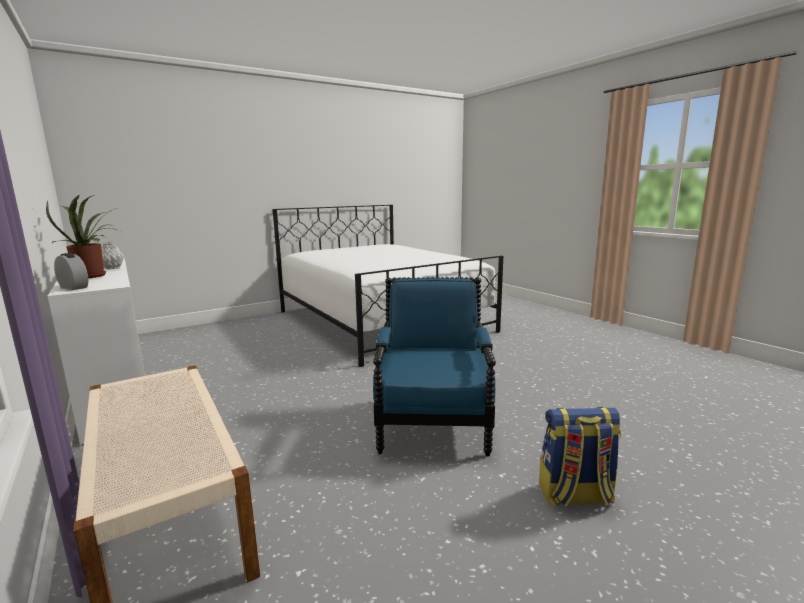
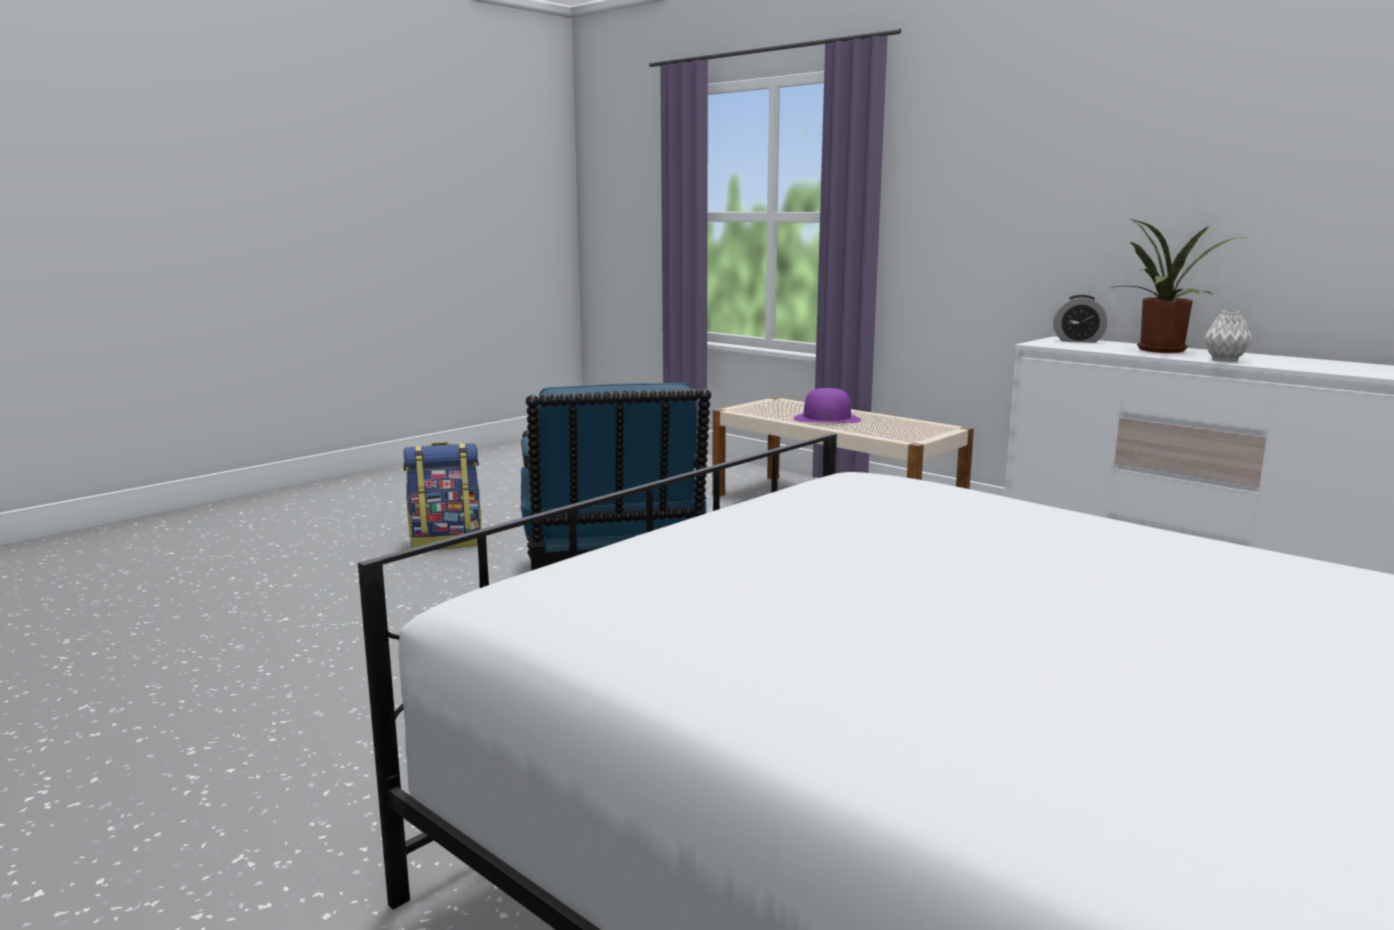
camera: 165 degrees right, 0 degrees up
(170, 418) = (827, 419): none -> purple hat

